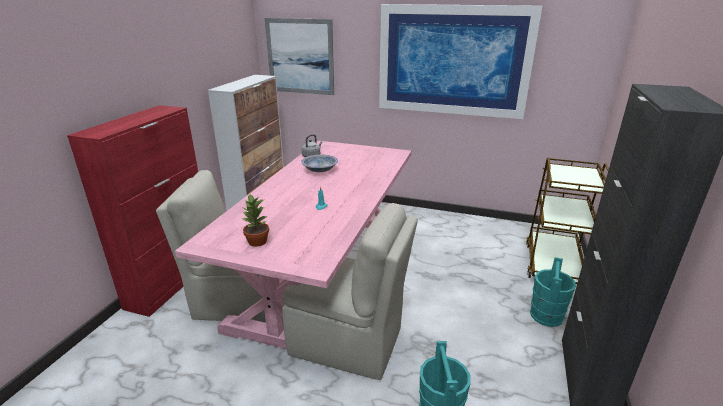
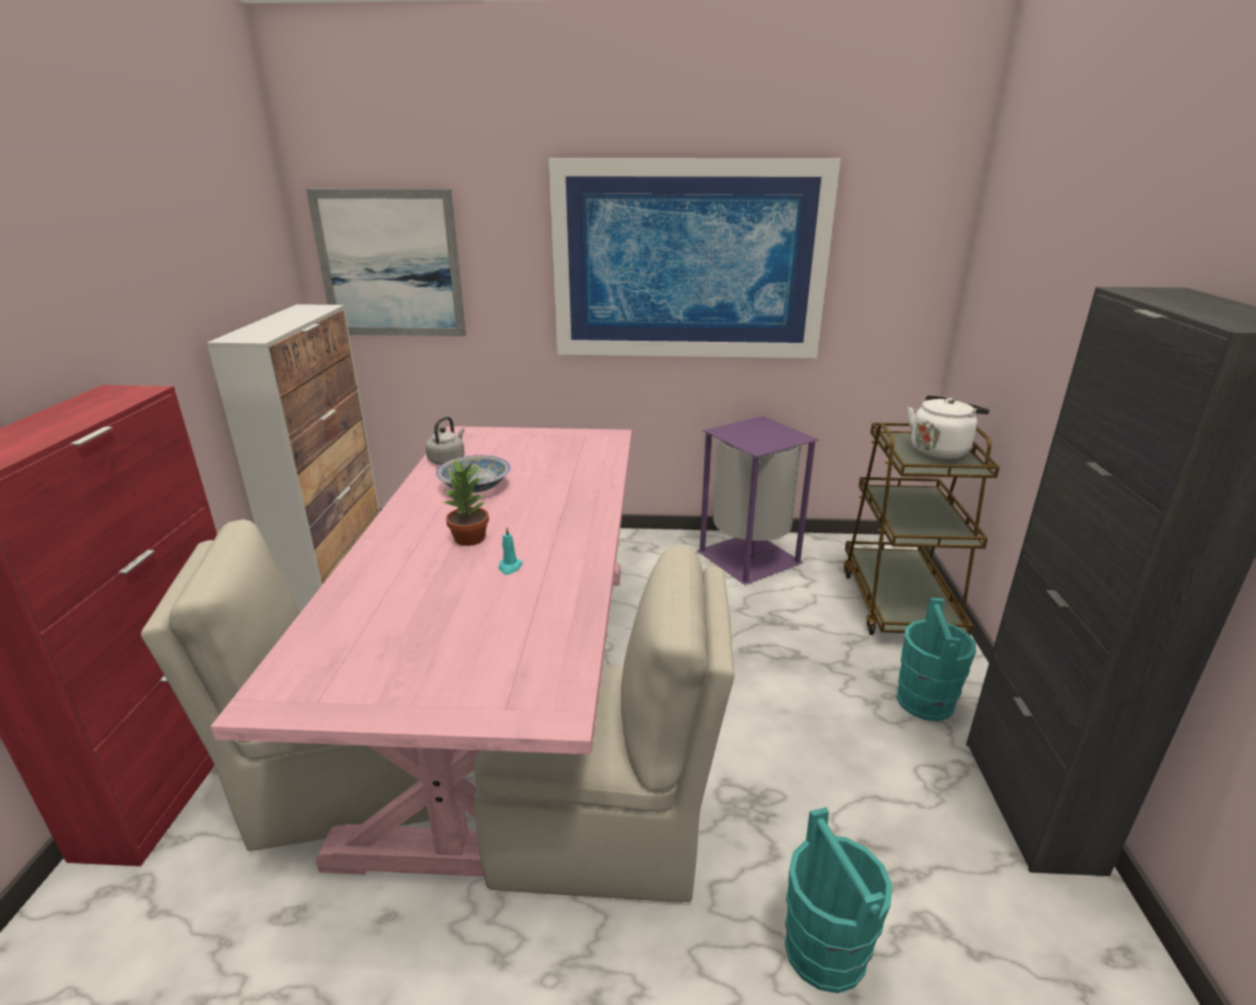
camera: 15 degrees left, 0 degrees up
(257, 242) = (403, 670): potted plant -> potted plant (469, 539)
(474, 228) = (749, 556): none -> purple trash can
(582, 176) = (940, 450): none -> white kettle

